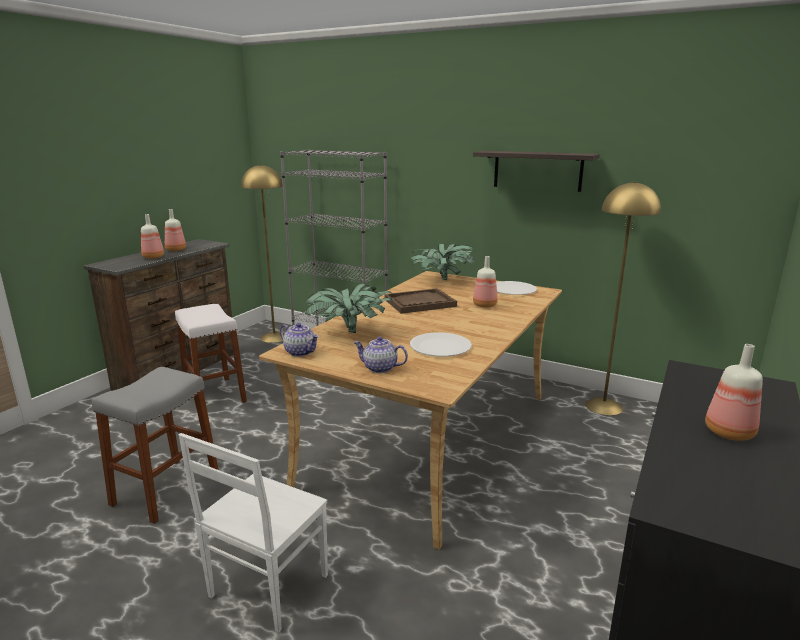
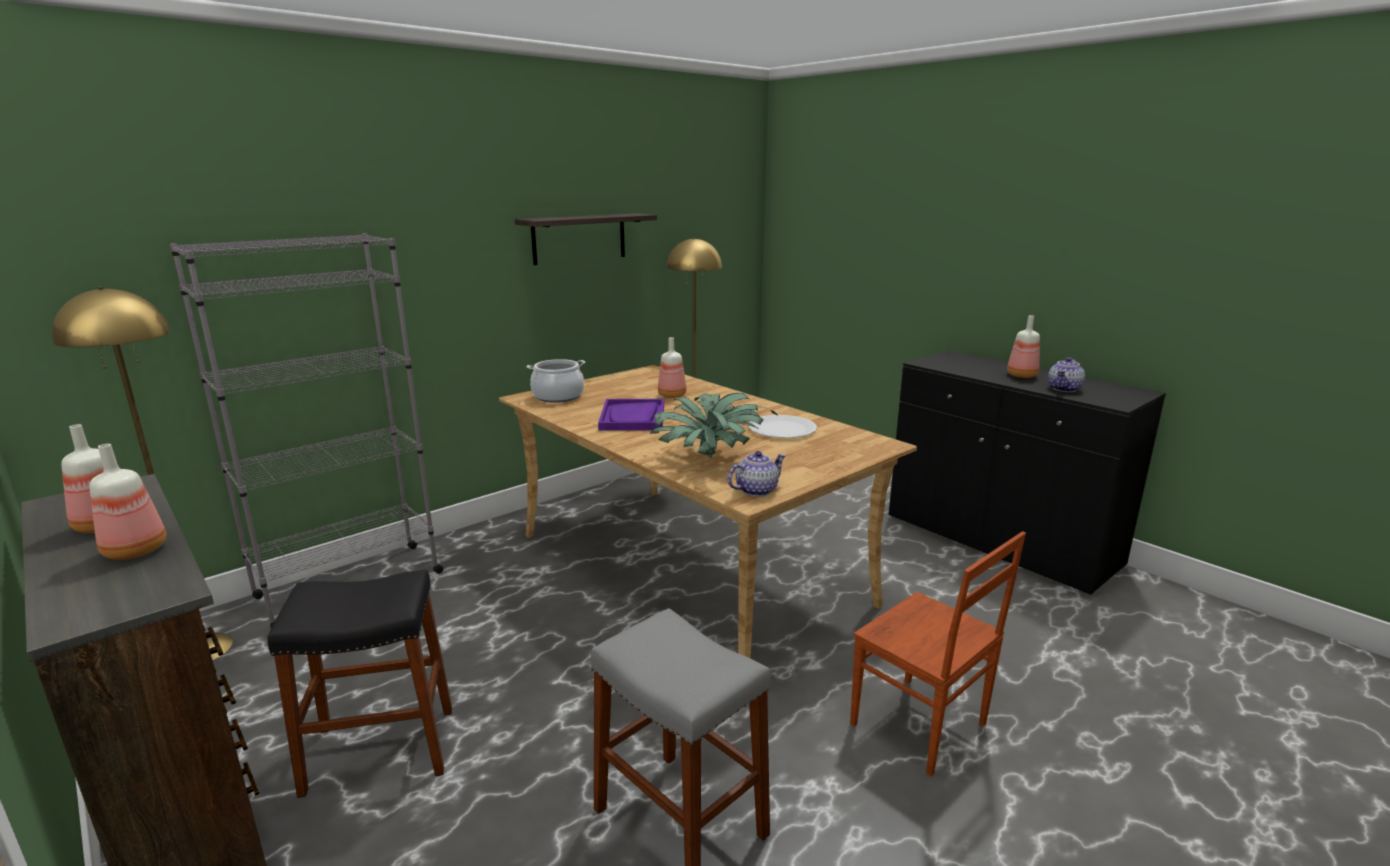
camera: 70 degrees left, 0 degrees up
(214, 395) = (380, 750): white stool -> black stool
(266, 586) = (919, 726): white chair -> brown chair
(379, 368) = (827, 459): teapot -> teapot (1064, 389)
(419, 303) = (633, 417): brown tray -> purple tray
(442, 281) = (558, 396): potted plant -> cooking pot
(512, 290) = (633, 378): white plate -> none

